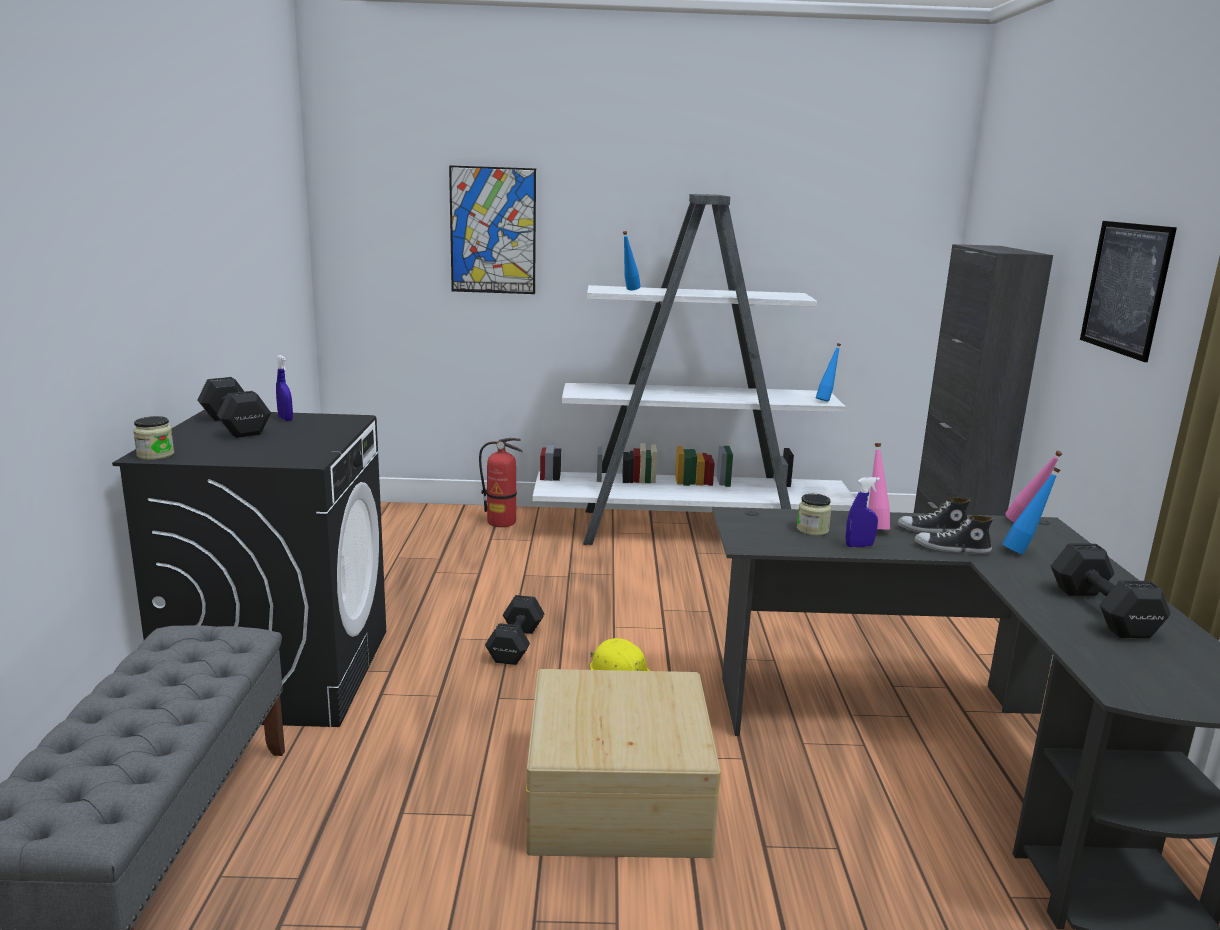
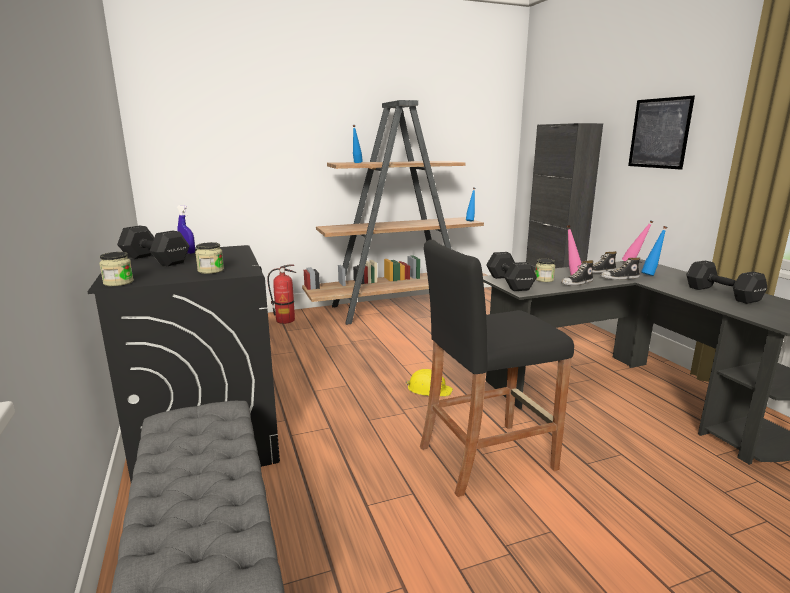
camera: 20 degrees left, 0 degrees up
(273, 452) = (211, 270): none -> jar
(493, 231) = (258, 130): picture -> none
(514, 645) = (353, 388): black dumbbell -> black dumbbell (509, 283)
(618, 794) = (486, 457): beige storage box -> black stool
(691, 530) = (400, 307): white bookcase -> brown bookcase
(859, 546) = (577, 283): blue spray bottle -> shoe

